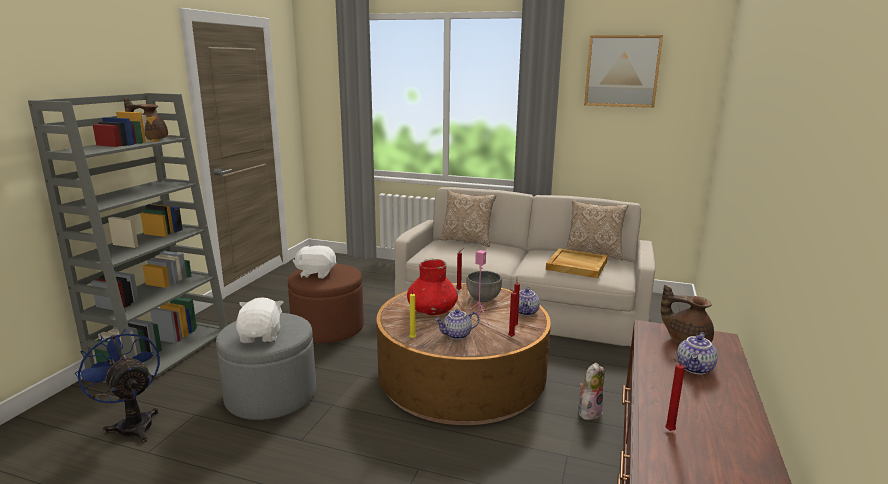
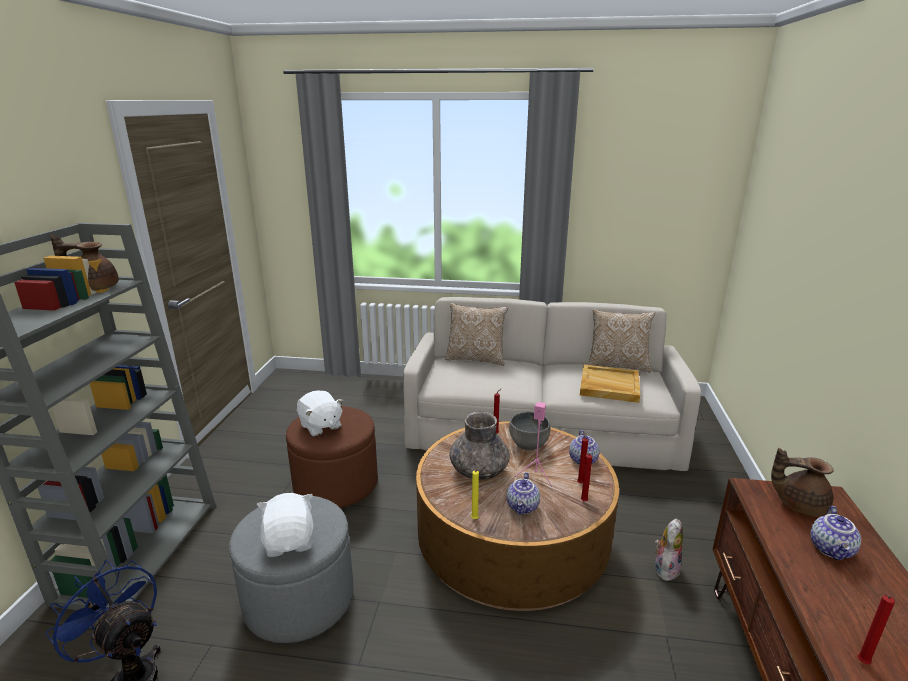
camera: 10 degrees left, 5 degrees up
(316, 273) = (320, 426): white plush toy -> white plush toy turned 120 degrees counterclockwise
(432, 311) = (479, 471): red vase -> grey vase
(457, 335) = (523, 507): teapot -> teapot turned 45 degrees counterclockwise
(622, 71) = (639, 161): picture -> none

